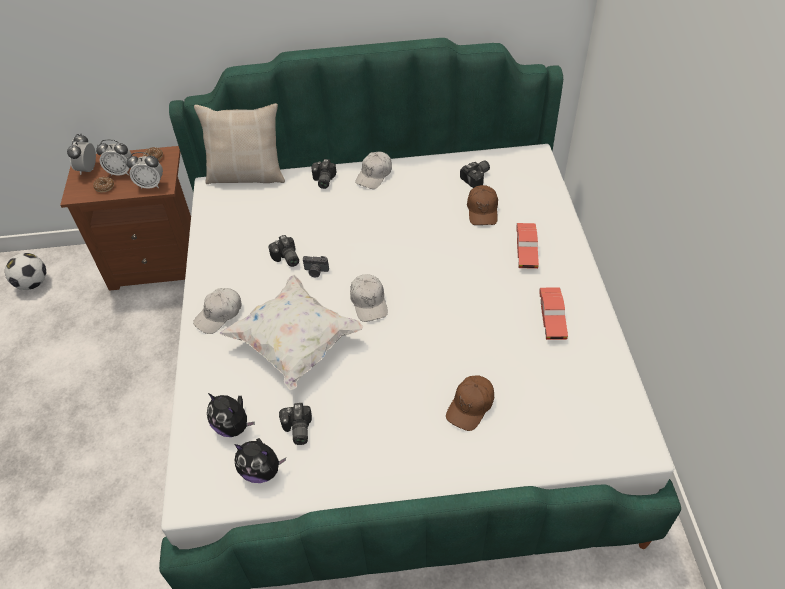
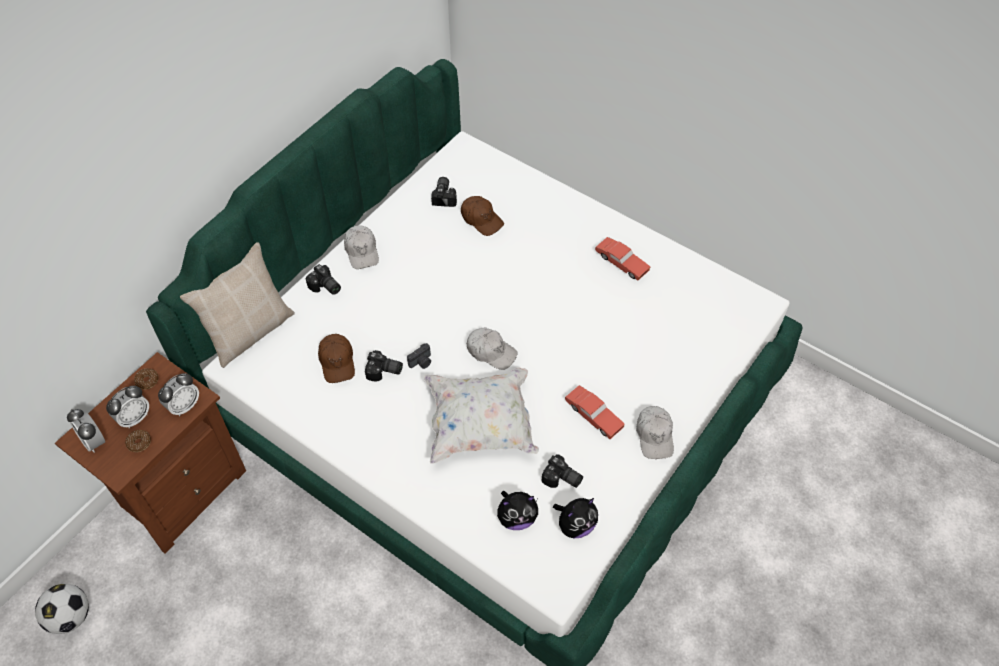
camera: 50 degrees left, 5 degrees up
(219, 314) = (392, 456): white cap -> white cap (655, 435)
(470, 406) = (645, 363): brown cap -> brown cap (337, 362)
(526, 250) = (548, 227): red toy car -> red toy car (593, 416)

